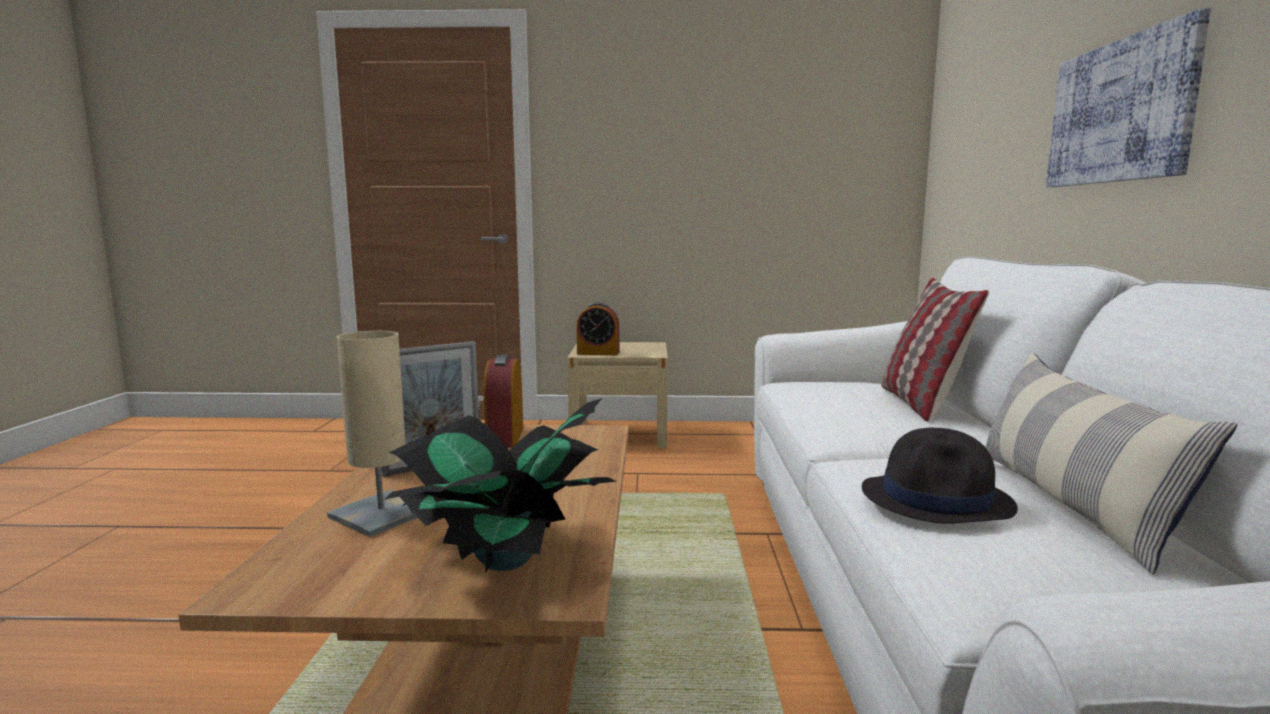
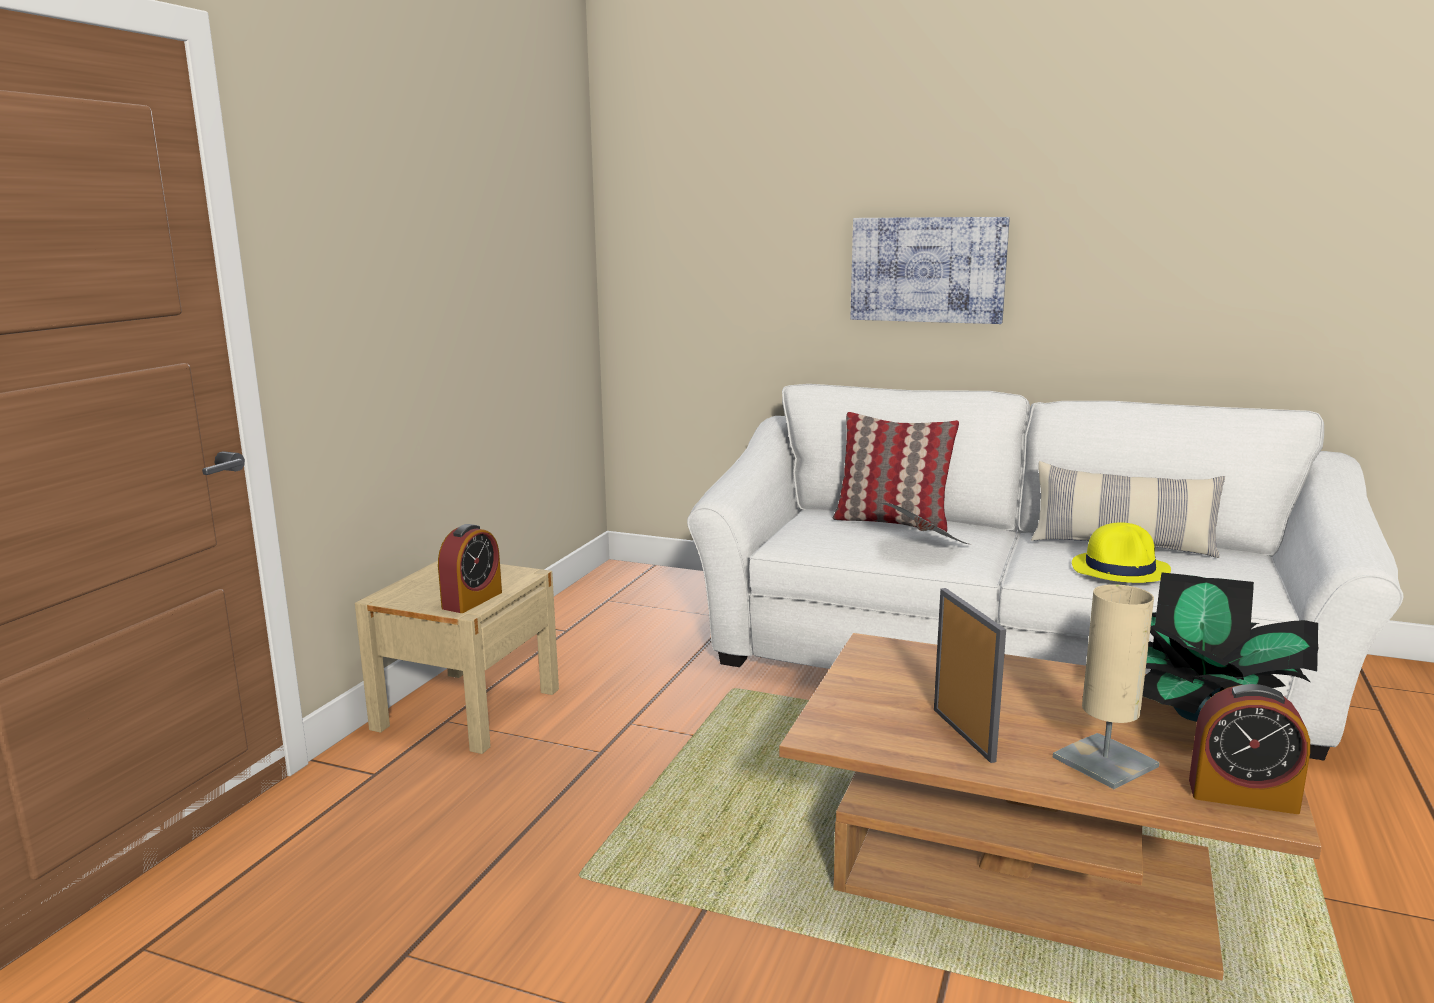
camera: 70 degrees left, 5 degrees up
(505, 437) = (871, 692): alarm clock -> alarm clock (1242, 795)
(854, 417) = (925, 547): none -> newspaper
(937, 500) = (1120, 569): black hat -> yellow hat

